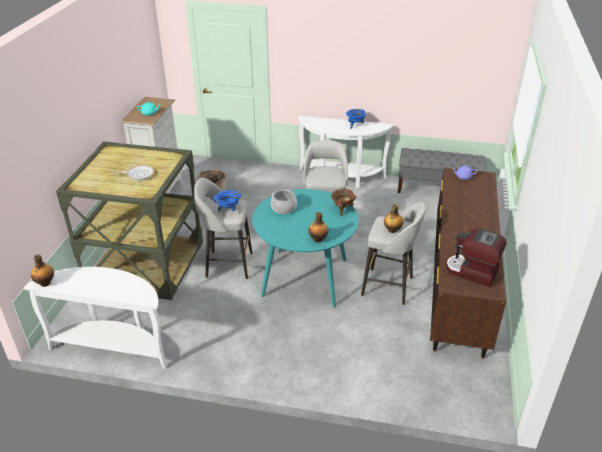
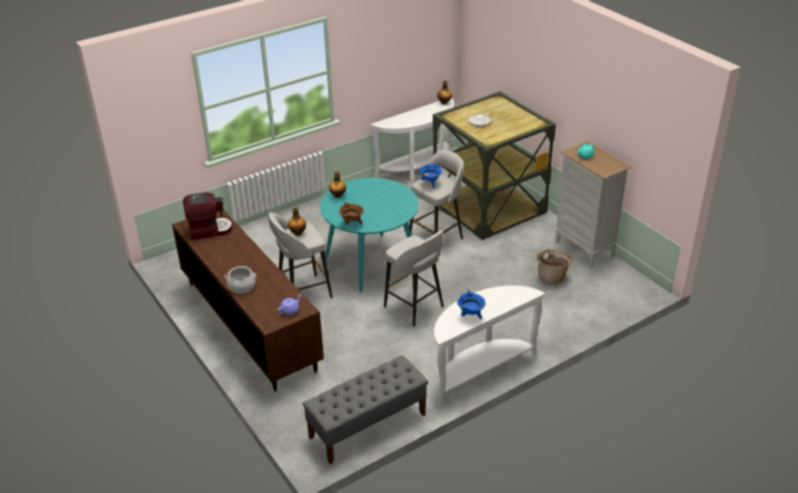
camera: 135 degrees right, 0 degrees up
(283, 208) = (394, 201): cooking pot -> cooking pot (242, 286)

